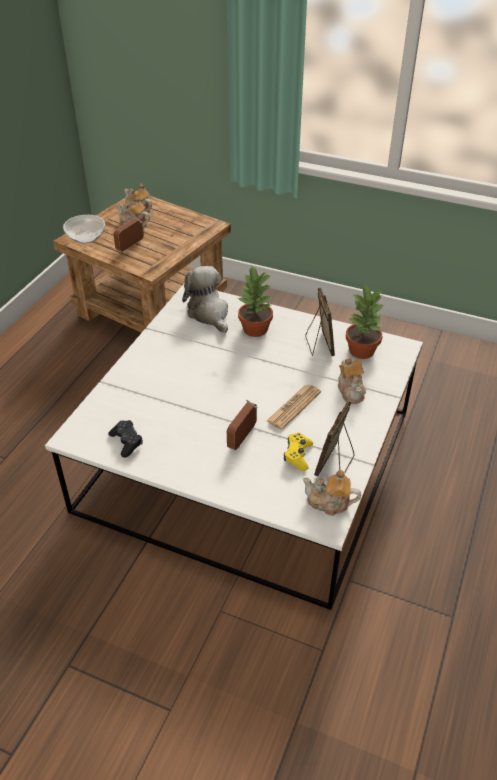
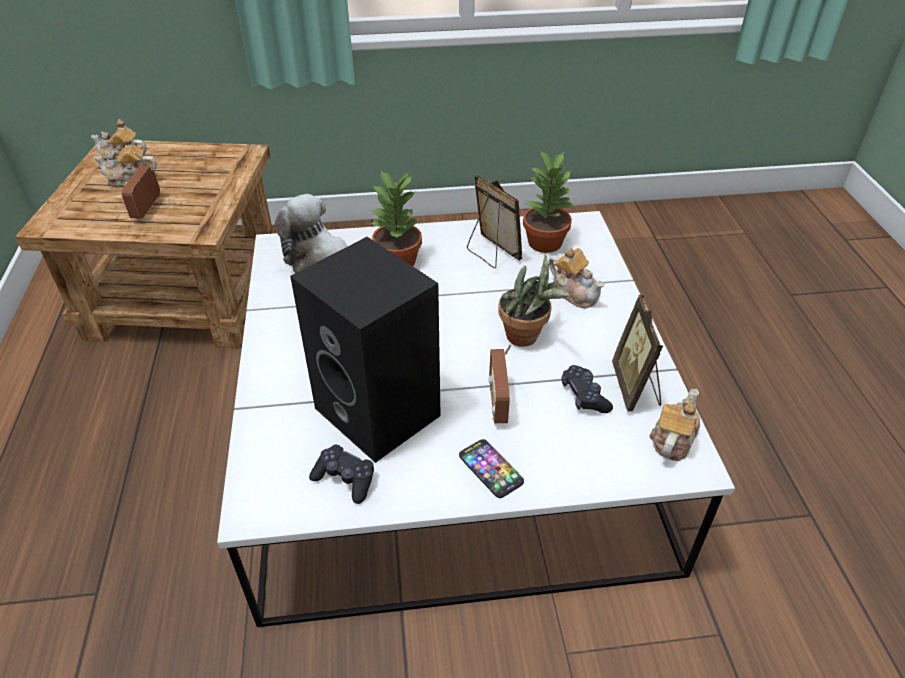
camera: 30 degrees left, 0 degrees up
(85, 238) = (68, 218): bowl -> none
(173, 415) = (381, 412): none -> black speaker
(206, 471) = (490, 469): none -> phone
(293, 407) = (527, 338): newspaper -> potted plant
(298, 455) = (584, 396): yellow game controller -> black game controller
(329, 503) = (672, 439): teapot -> teapot turned 135 degrees clockwise

